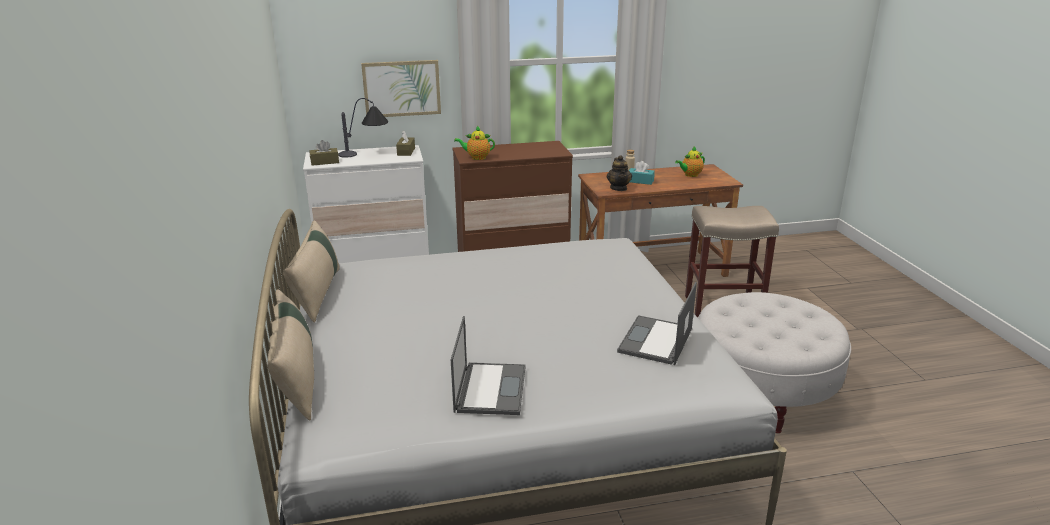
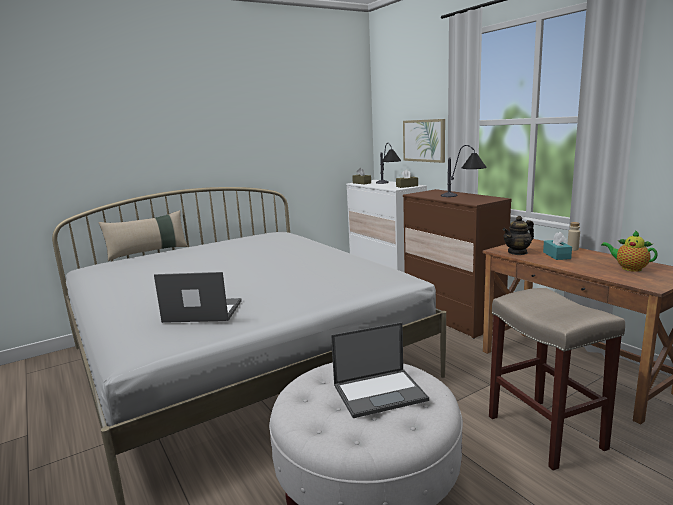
camera: 70 degrees right, 10 degrees down
(317, 294) = (242, 236): beige pillow -> none
(476, 157) = (421, 194): teapot -> none
(490, 388) = (131, 282): laptop -> laptop (380, 392)
(523, 149) = (464, 197): none -> table lamp

